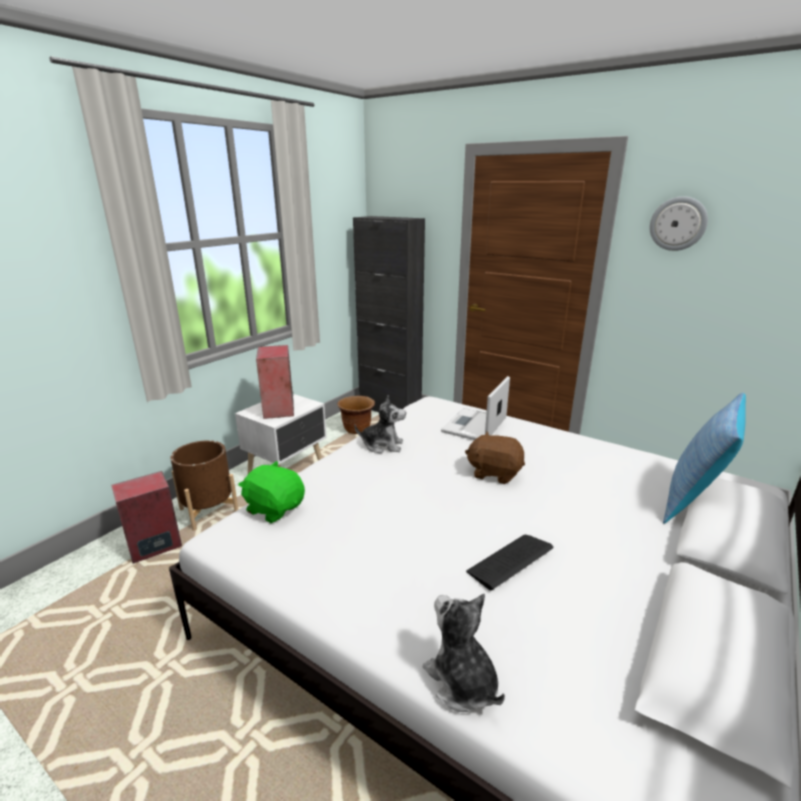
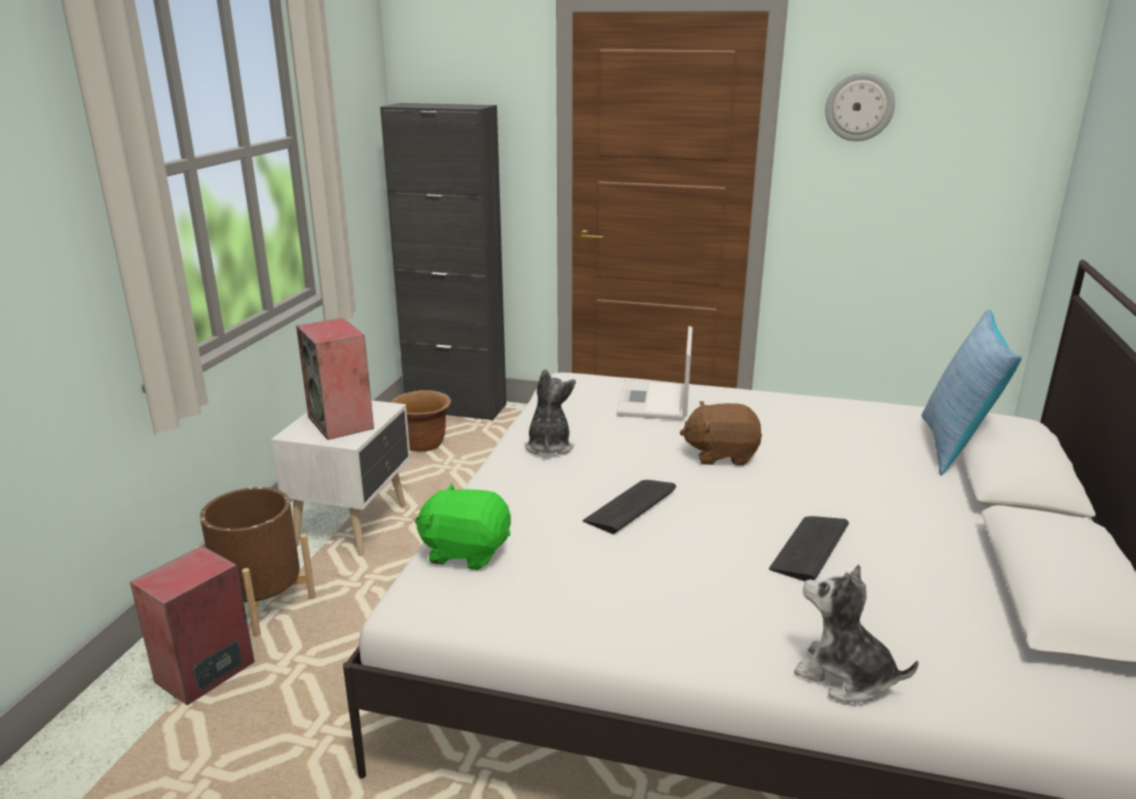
camera: 20 degrees left, 0 degrees up
(382, 445) = (549, 446): plush toy -> plush toy turned 75 degrees counterclockwise
(402, 499) = (630, 506): none -> keyboard

